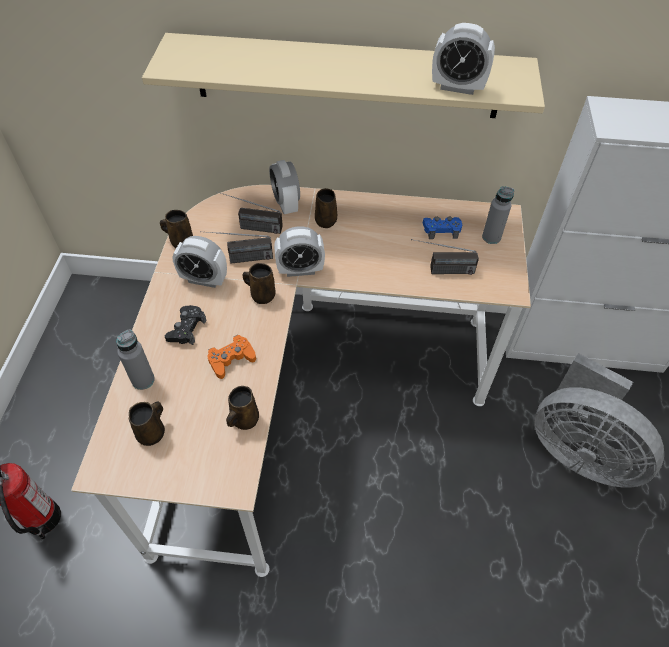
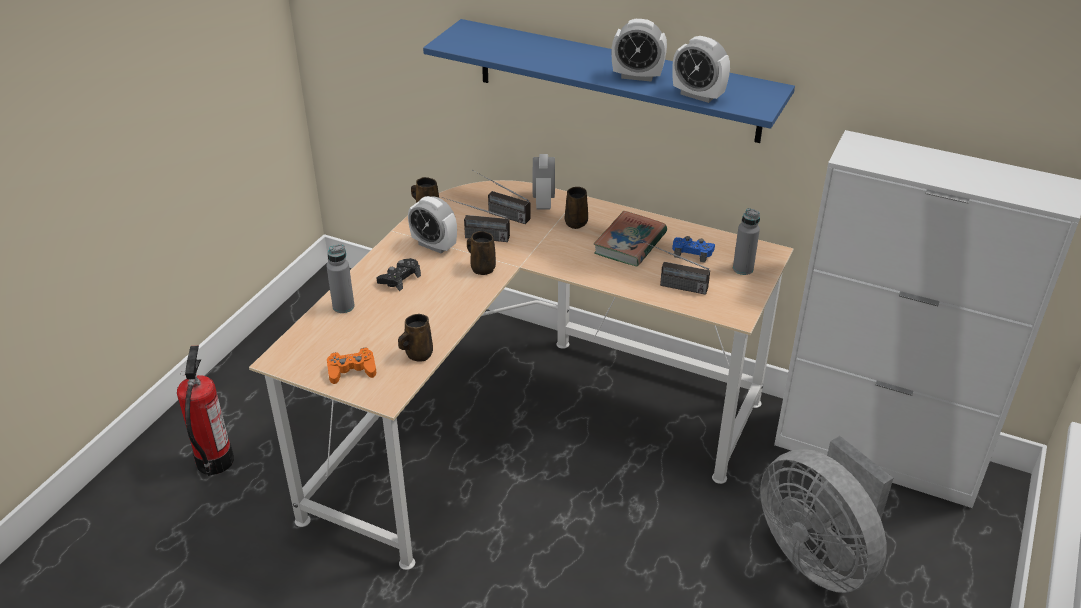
camera: 20 degrees right, 15 degrees down
(152, 433) = (334, 345): brown mug -> none
(231, 359) = (429, 309): orange game controller -> orange game controller (352, 370)
(300, 270) = (529, 256): alarm clock -> alarm clock (637, 76)
(347, 76) = (617, 80): beige shelf -> blue shelf
(384, 233) = (630, 243): none -> book

